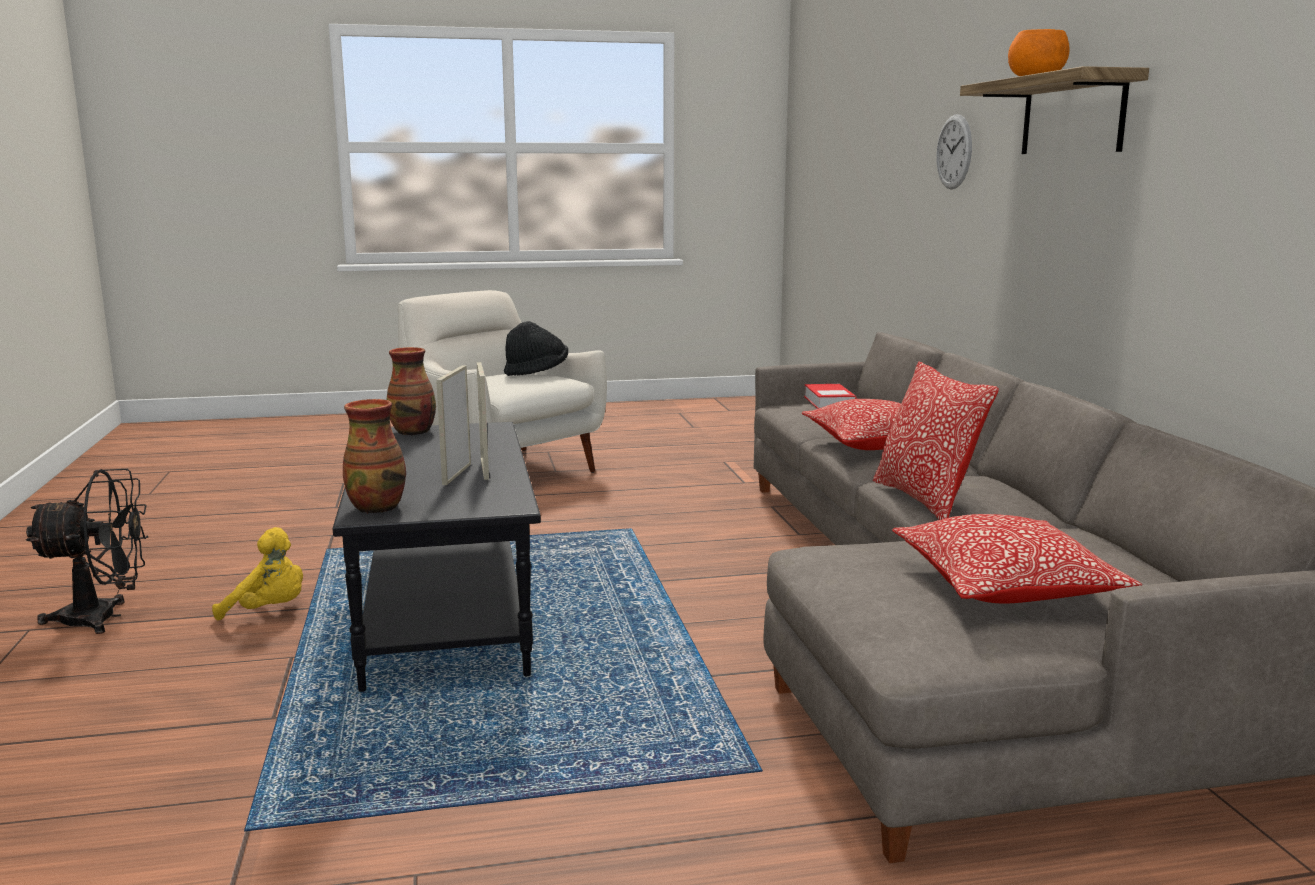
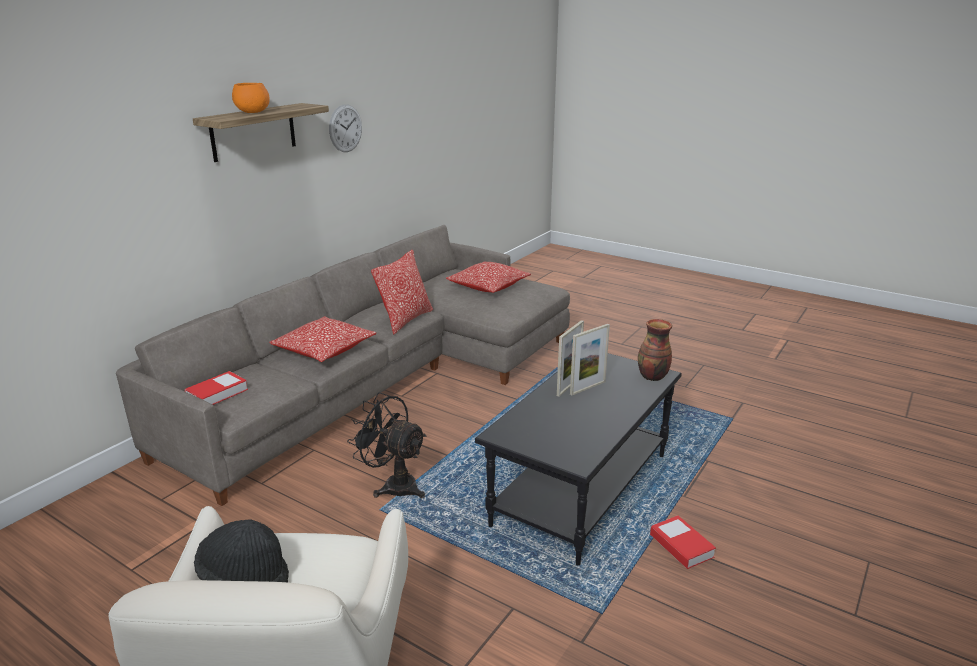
camera: 135 degrees left, 10 degrees up
(104, 618) = (798, 601): black fan -> black fan (393, 485)
(269, 611) = (681, 546): yellow plush toy -> book
(414, 432) = (557, 451): vase -> none
(954, 152) = (119, 177): wall clock -> wall clock (345, 128)

